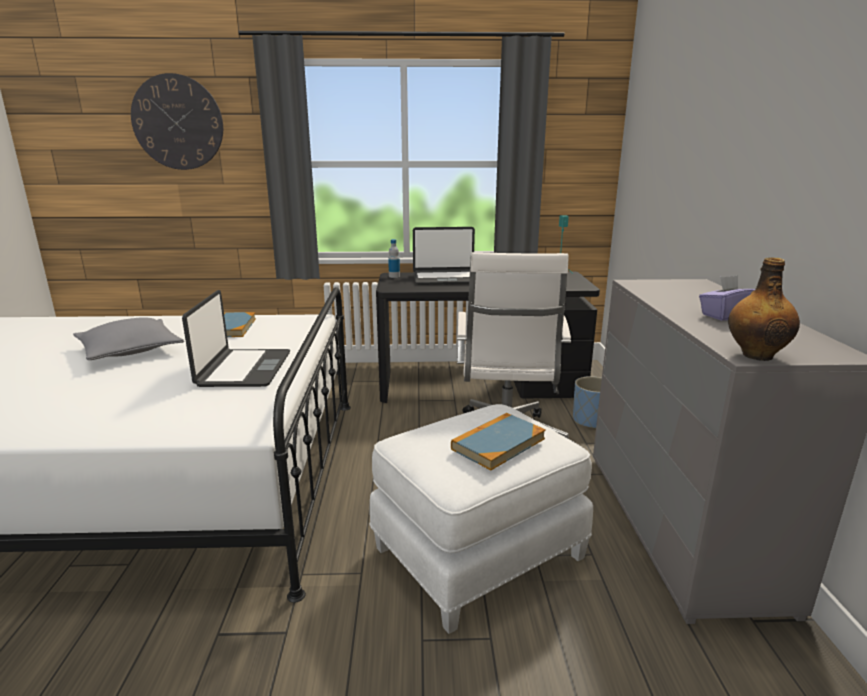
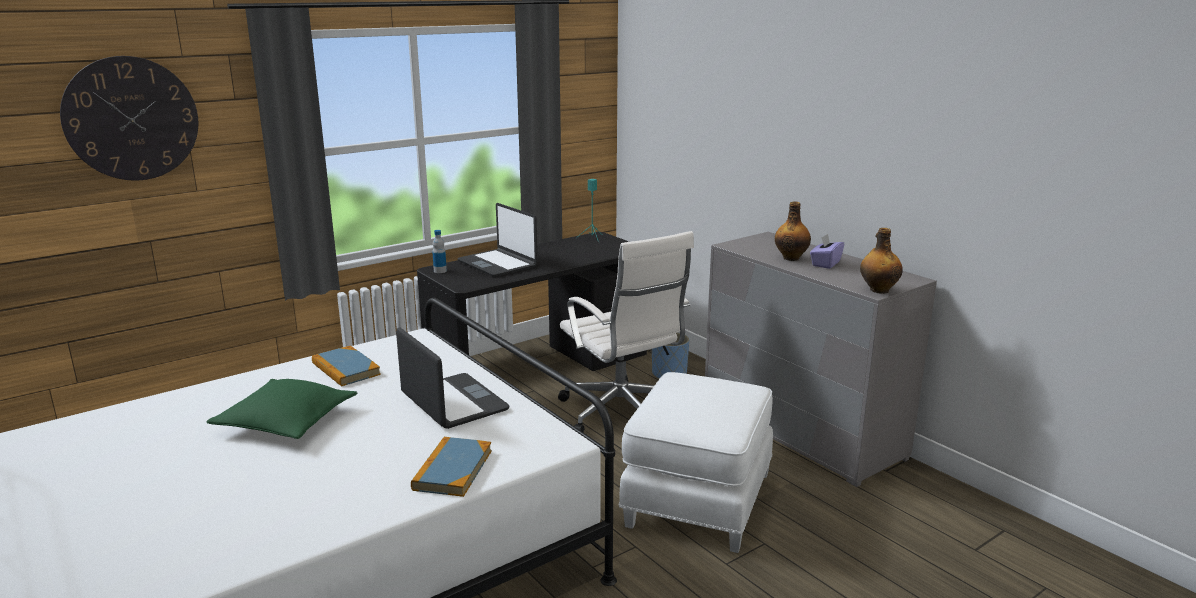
camera: 35 degrees left, 0 degrees up
(130, 350) = (286, 421): grey pillow -> green pillow
(445, 279) = (498, 264): laptop -> laptop turned 90 degrees clockwise
(498, 444) = (717, 399): book -> book (452, 470)
(688, 303) = (791, 258): none -> bottle

